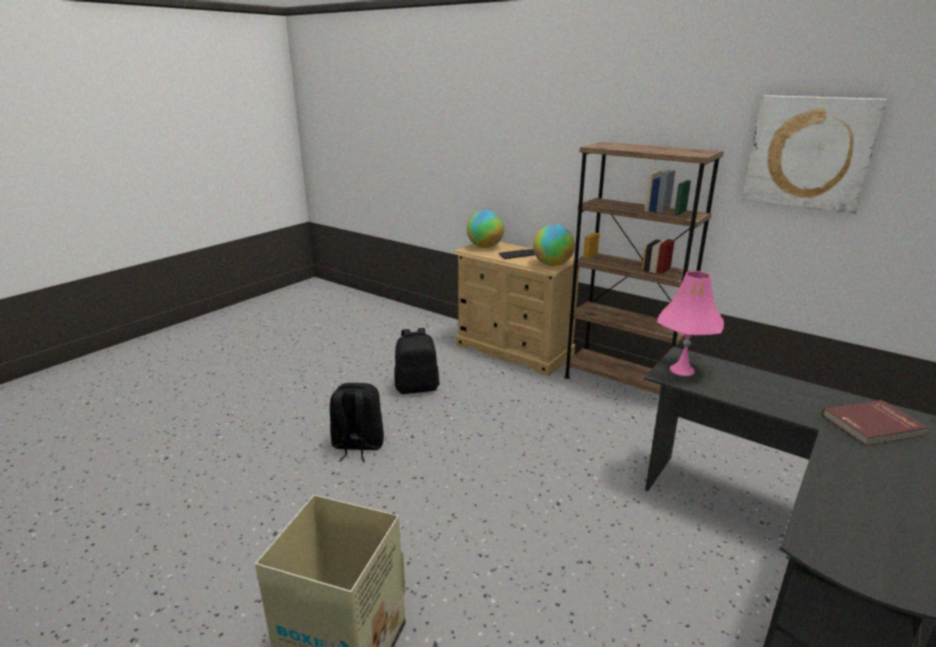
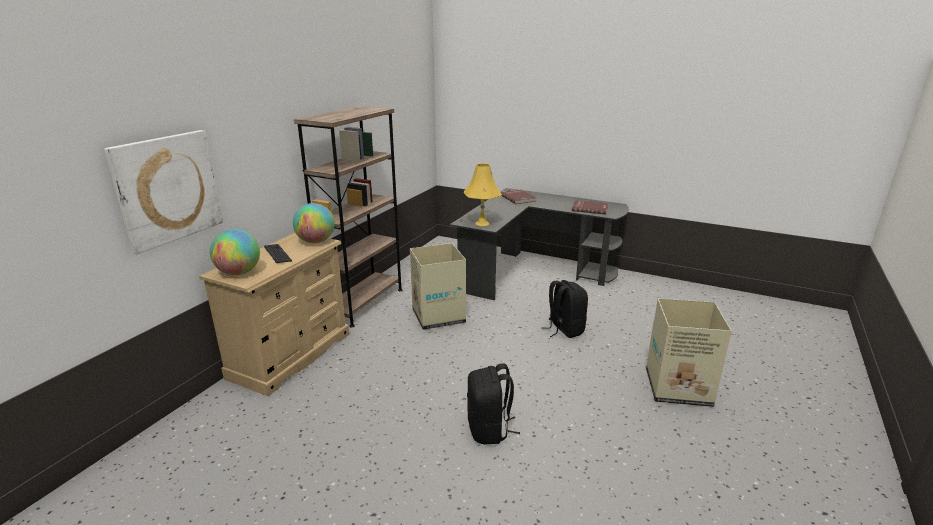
camera: 100 degrees left, 0 degrees up
(417, 388) = (373, 410): black backpack -> black backpack (564, 329)
(591, 433) = (438, 316): none -> cardboard box
(682, 370) = (482, 223): pink table lamp -> yellow table lamp
(809, 153) = (384, 97): picture -> picture (167, 189)
(851, 519) = (590, 208): none -> red book

